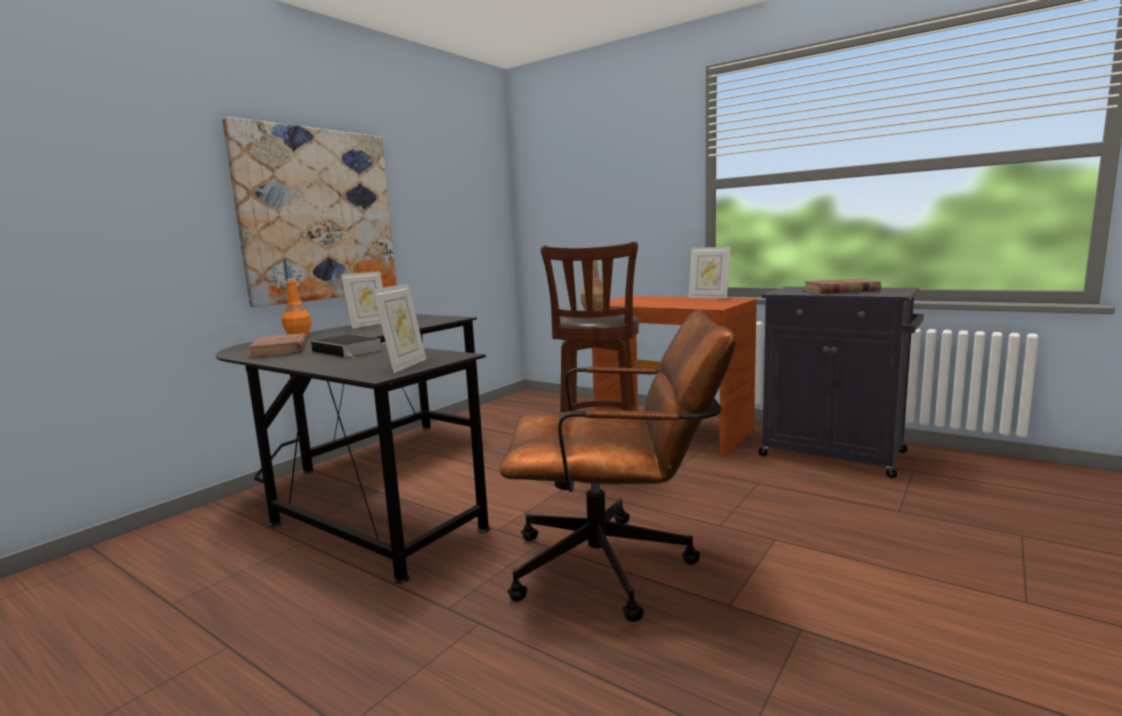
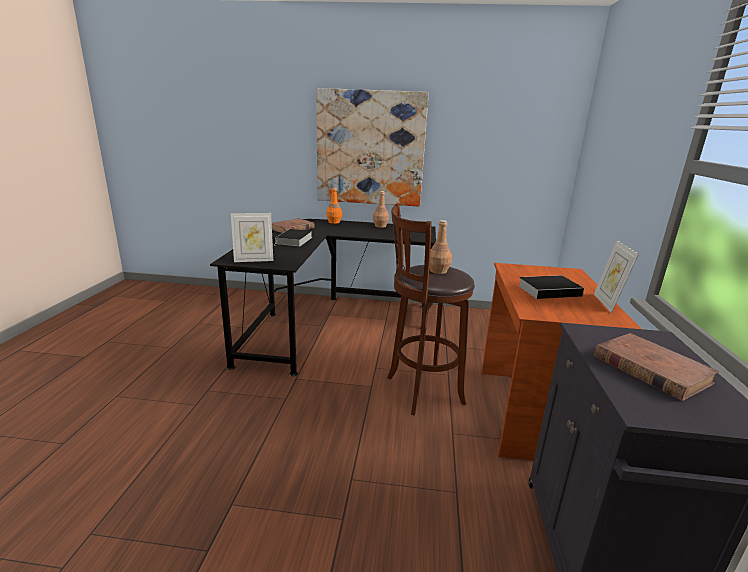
camera: 60 degrees right, 10 degrees up
(368, 325) = (380, 226): picture frame -> brown bottle
(617, 566) = (267, 438): brown office chair -> none
(672, 302) = (550, 290): none -> book

